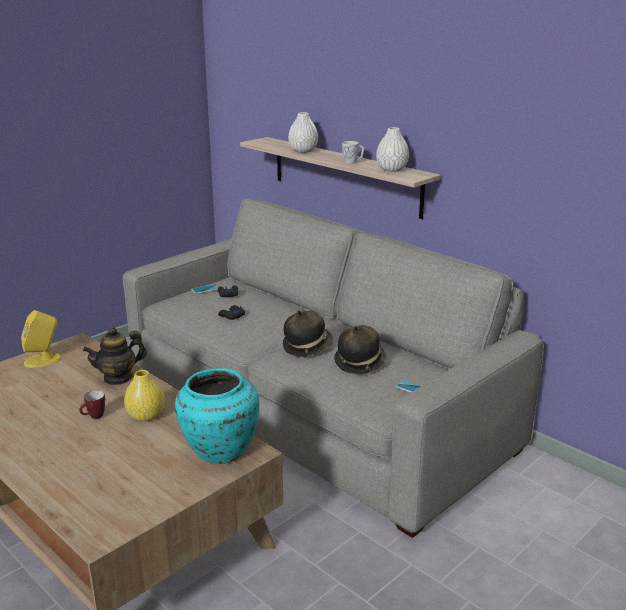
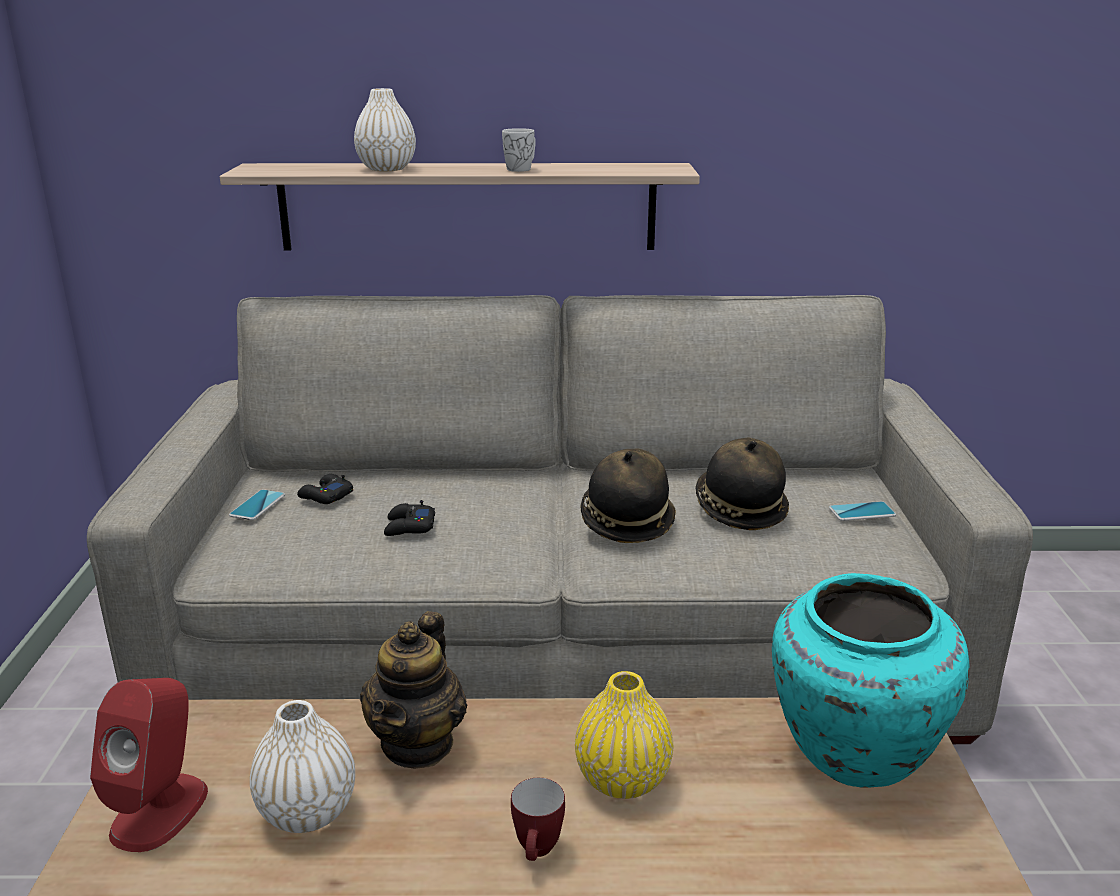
camera: 45 degrees left, 0 degrees up
(43, 360) = (160, 810): yellow speaker -> red speaker
(391, 169) = (610, 167): white vase -> white vase (307, 812)

